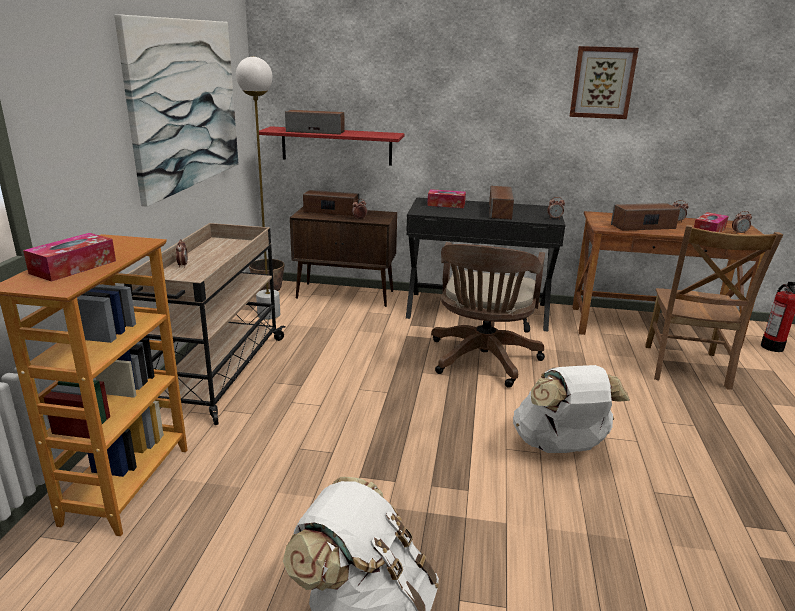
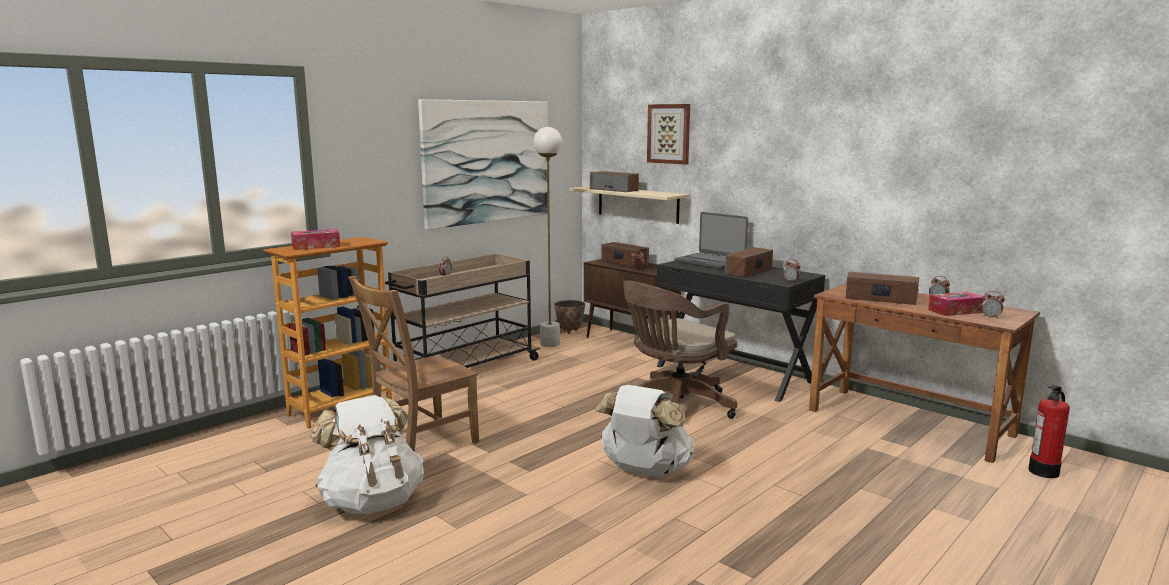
camera: 35 degrees right, 10 degrees down
(336, 146) = (637, 204): red shelf -> beige shelf
(446, 204) = (710, 262): tissue box -> laptop
(602, 82) = (863, 147): picture -> picture (669, 134)
(685, 368) = (882, 459): brown chair -> brown chair (419, 443)

